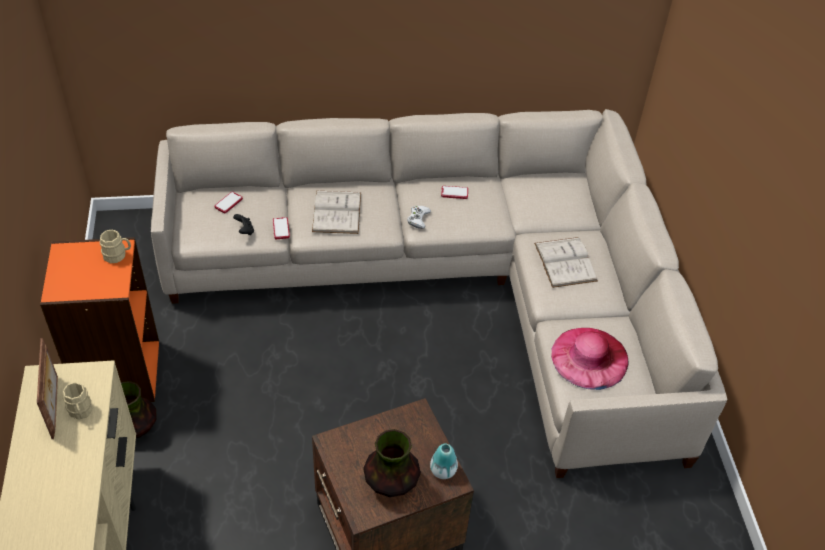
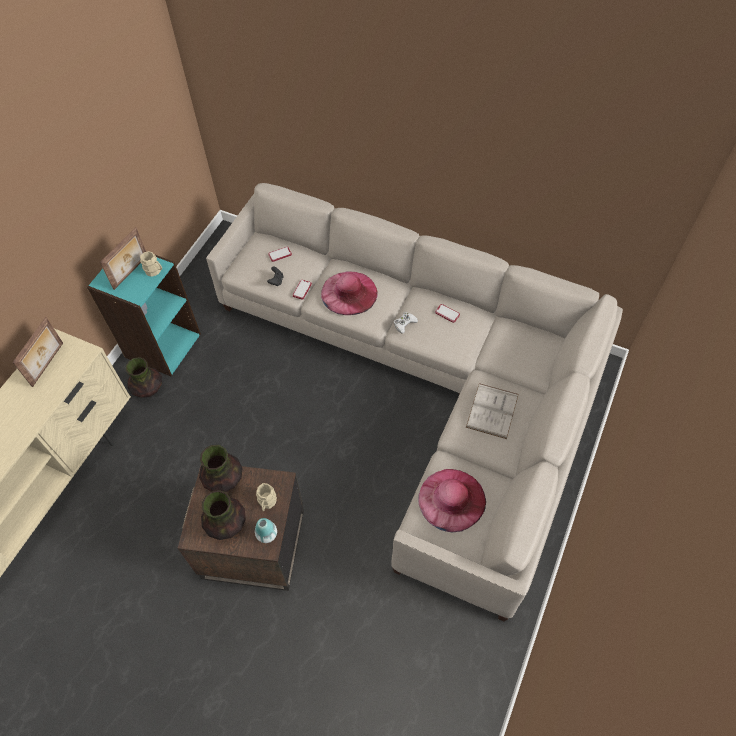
camera: 35 degrees right, 10 degrees up
(81, 412) = (59, 376): beige mug -> beige mug (267, 502)
(88, 267) = (131, 272): none -> picture frame
(118, 373) = (162, 345): orange bookcase -> turquoise bookcase
(337, 212) = (349, 293): white book -> pink hat
(353, 441) = (224, 480): none -> vase

